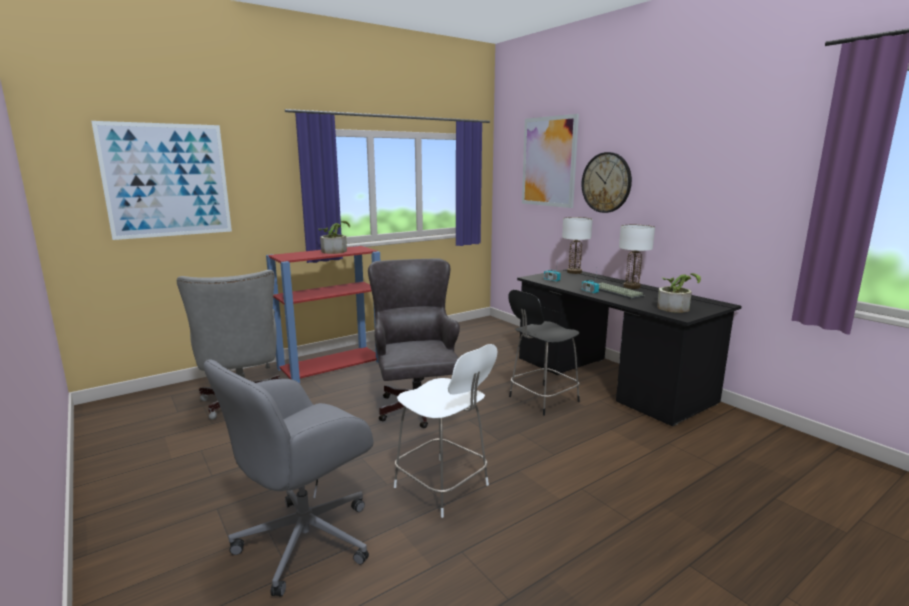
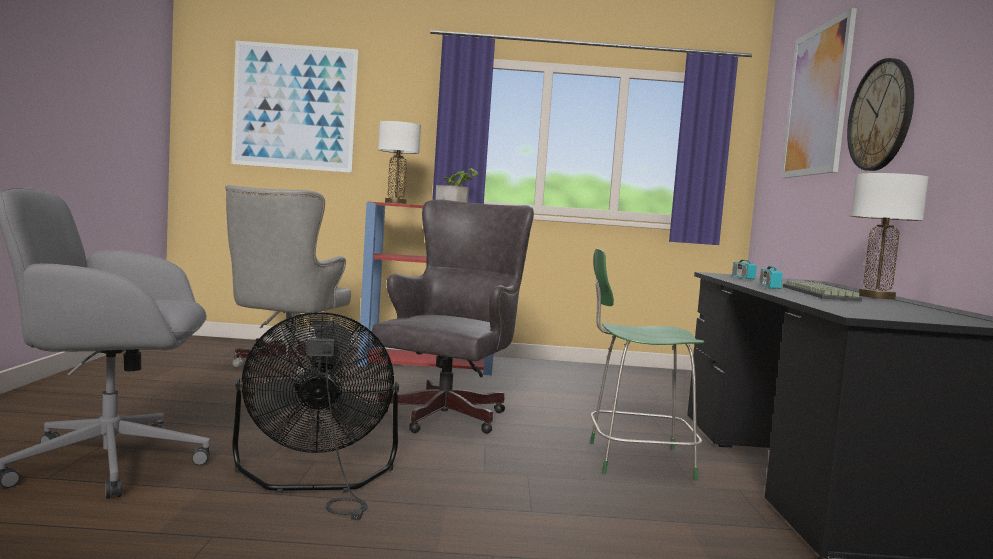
camera: 35 degrees right, 10 degrees down
(443, 487) = (320, 482): white chair -> black fan
(541, 399) = (635, 460): black chair -> green chair
(574, 272) = (815, 281): table lamp -> table lamp (395, 203)
(675, 307) = (885, 311): potted plant -> none

